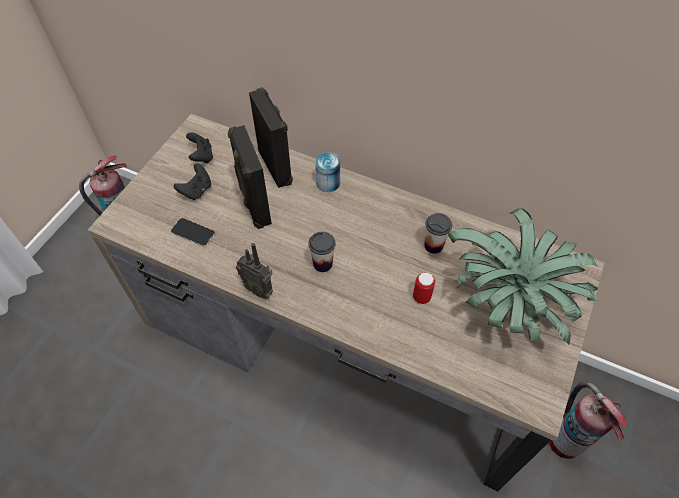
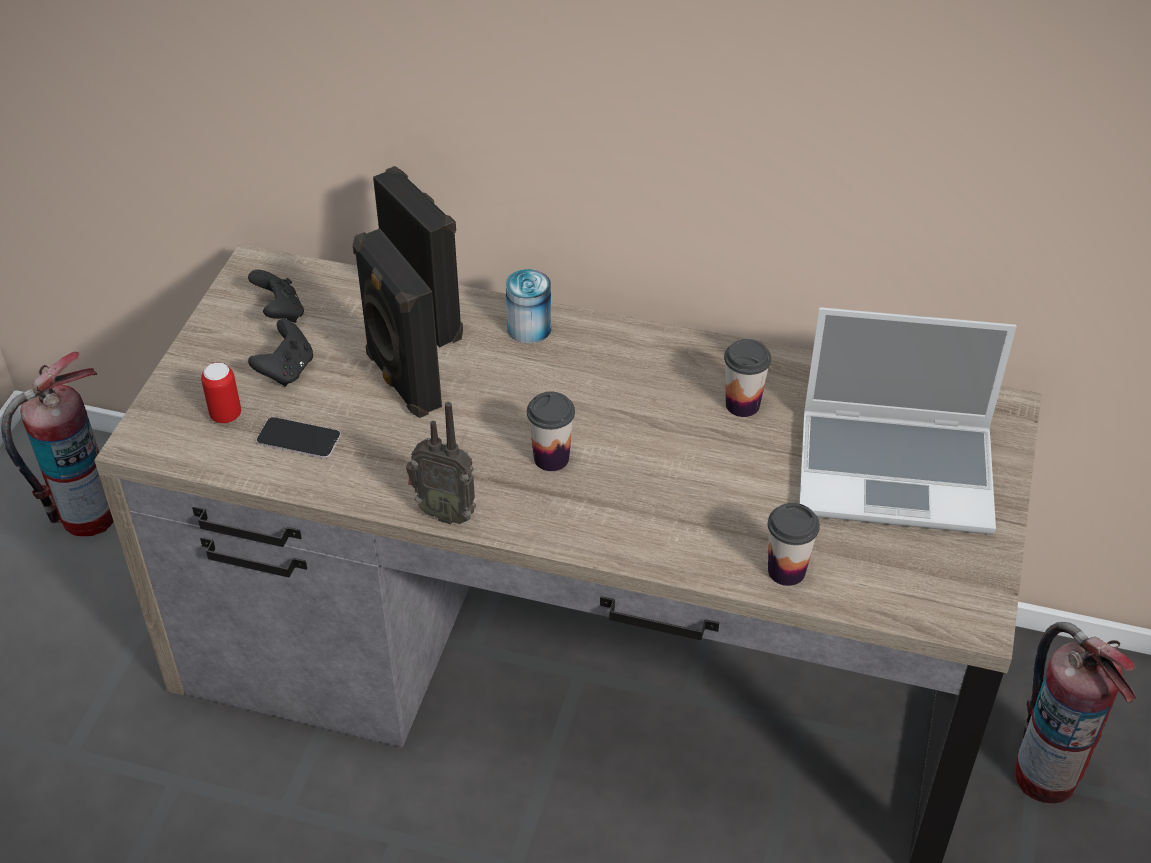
camera: 10 degrees left, 10 degrees down
(421, 297) = (739, 486): can -> can (226, 415)
(437, 356) = (786, 571): none -> cup
(513, 301) = (897, 472): potted plant -> laptop

